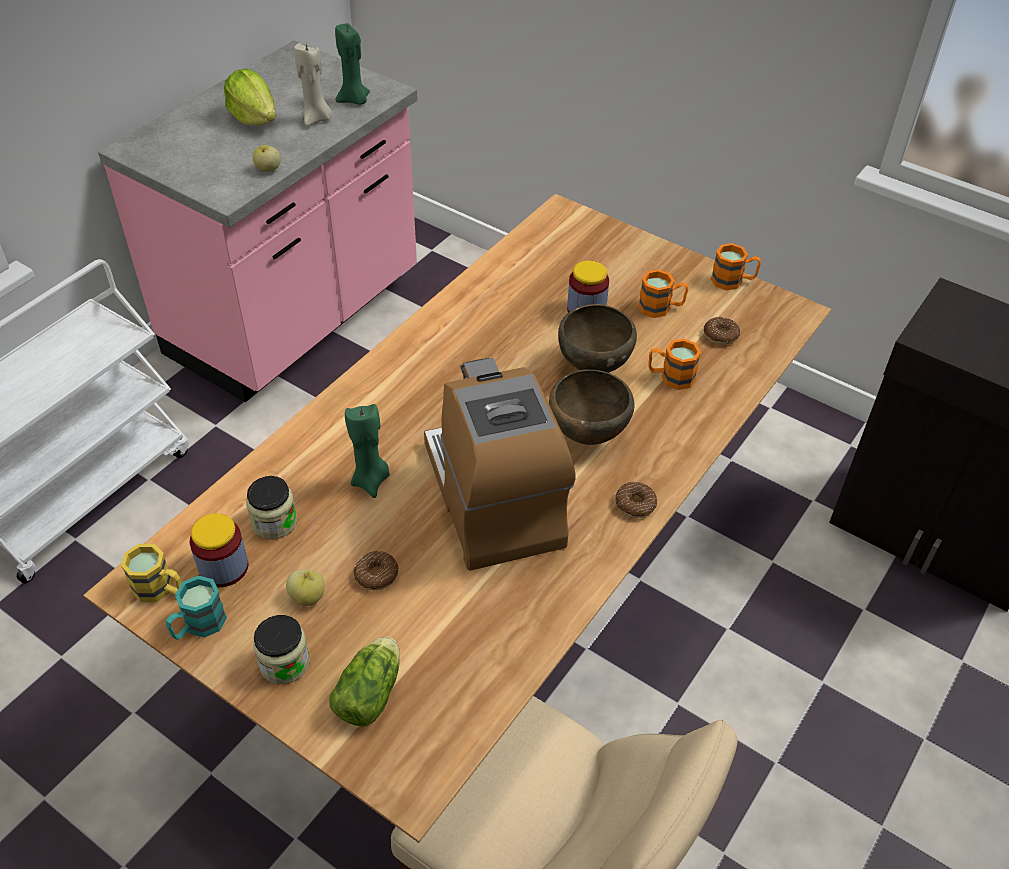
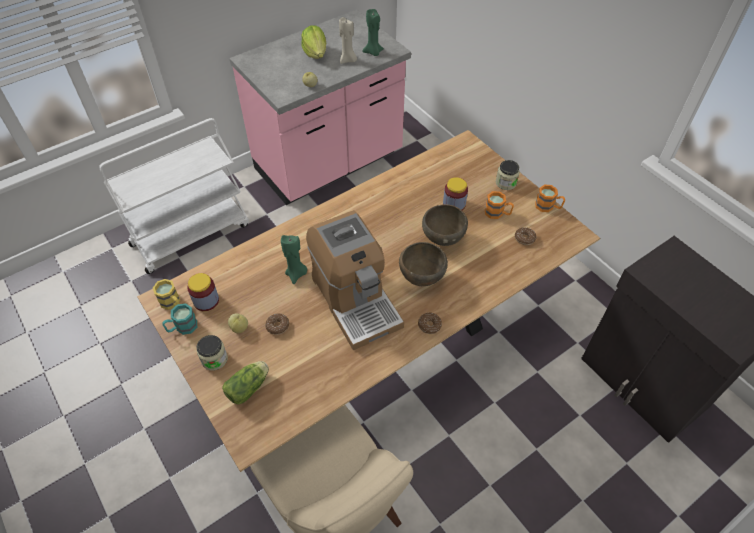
camera: 20 degrees right, 5 degrees up
(274, 522) = (240, 283): jar -> jar (506, 183)
(494, 497) = (355, 300): coffee machine -> coffee machine turned 150 degrees clockwise
(670, 377) = (483, 256): orange mug -> none

